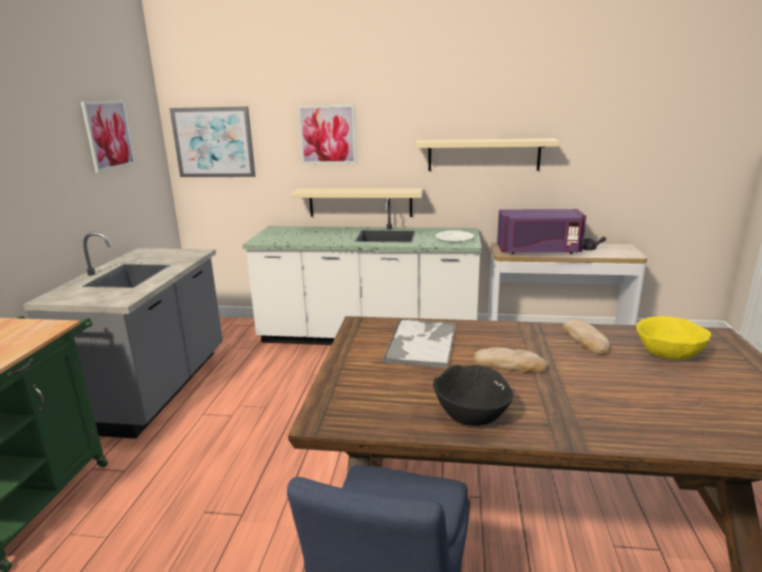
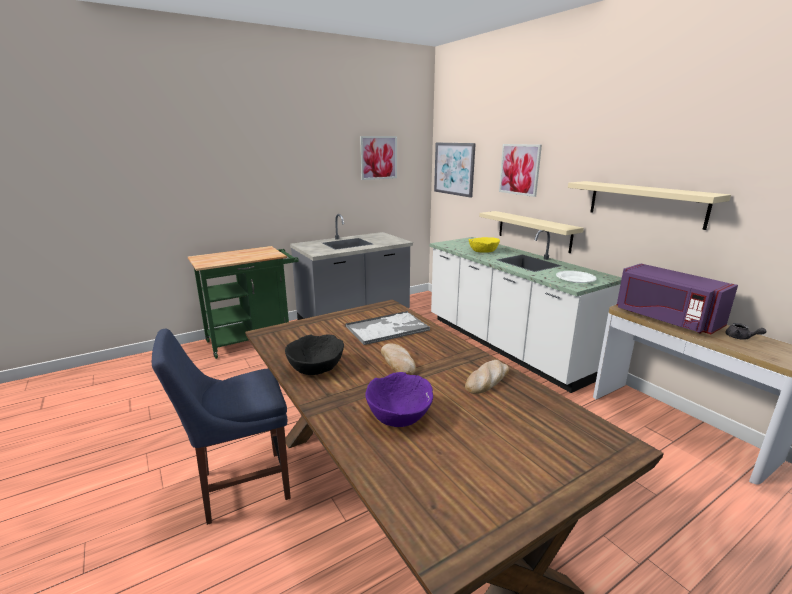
camera: 50 degrees right, 0 degrees up
(621, 399) = (399, 415): none -> purple bowl
(667, 353) = (524, 422): yellow bowl -> yellow bowl (483, 251)

